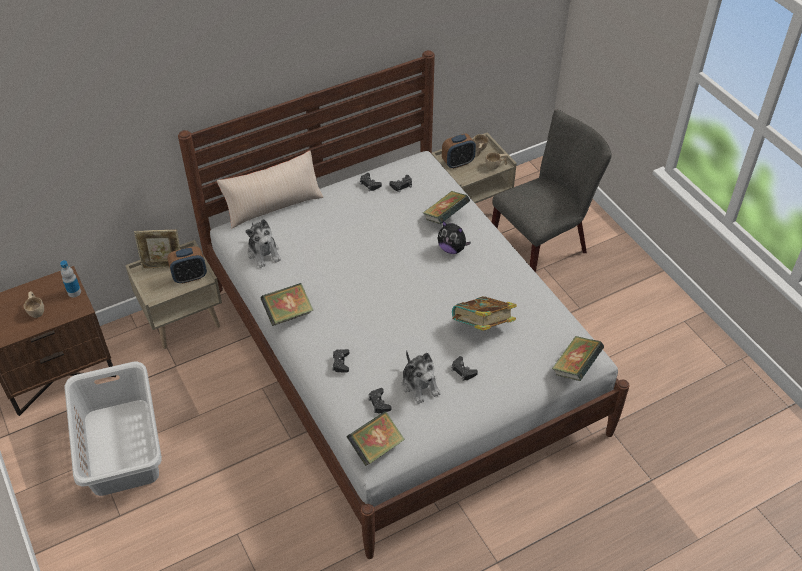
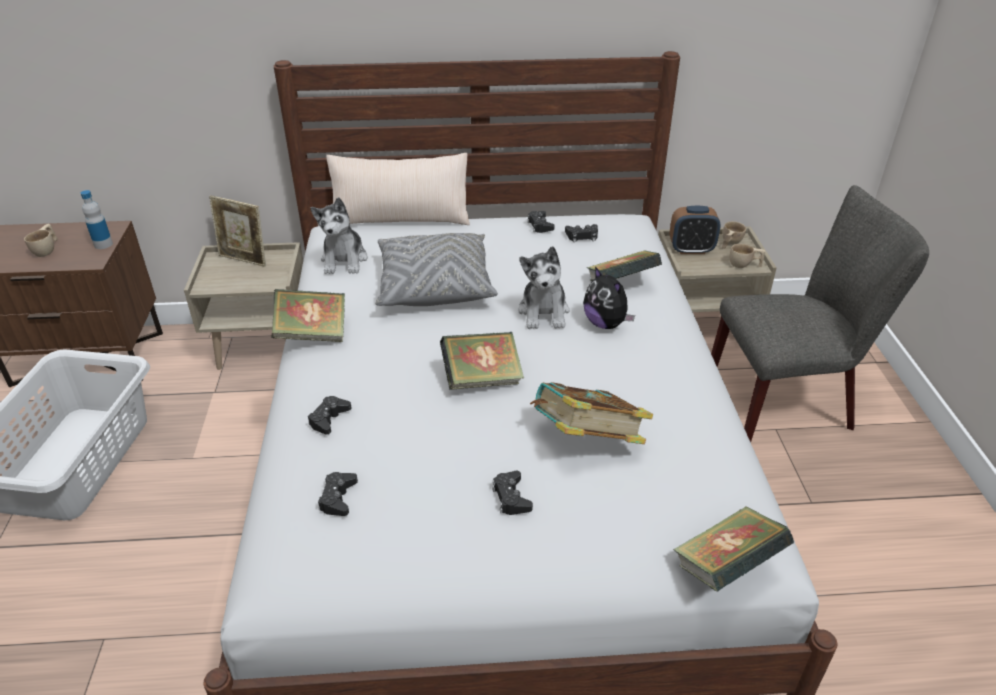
camera: 25 degrees right, 10 degrees down
(190, 277) = (263, 278): alarm clock -> none
(336, 254) = (434, 285): none -> grey pillow
(376, 447) = (279, 568): book -> book (482, 379)
(420, 385) = (424, 493): plush toy -> plush toy (544, 312)

